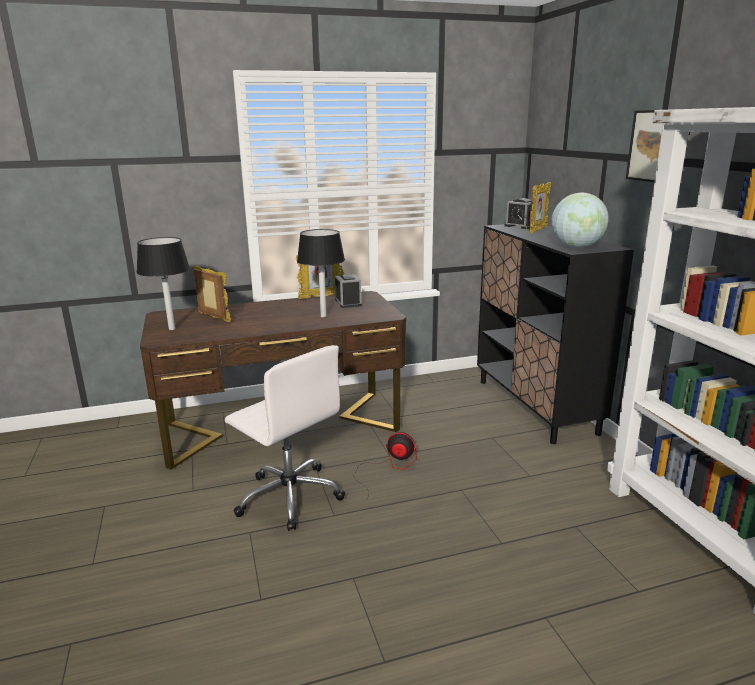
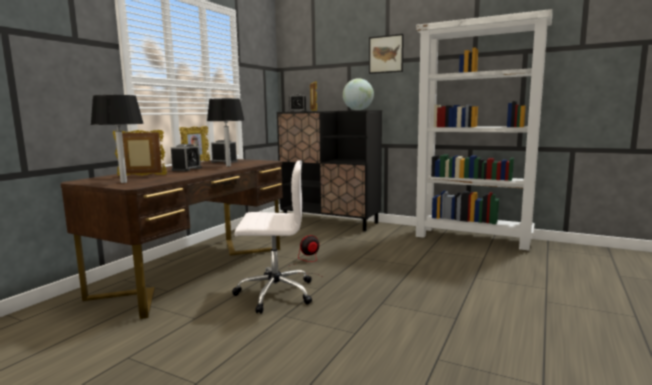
camera: 45 degrees left, 10 degrees down
(275, 313) = (186, 169): none -> alarm clock

